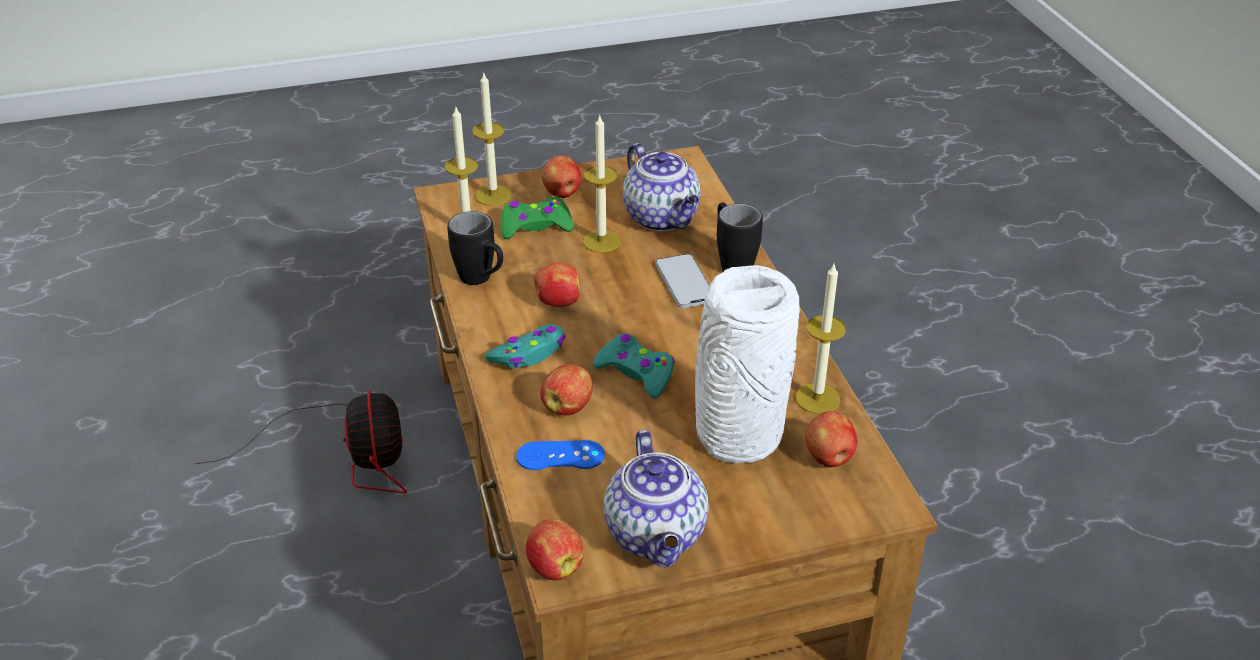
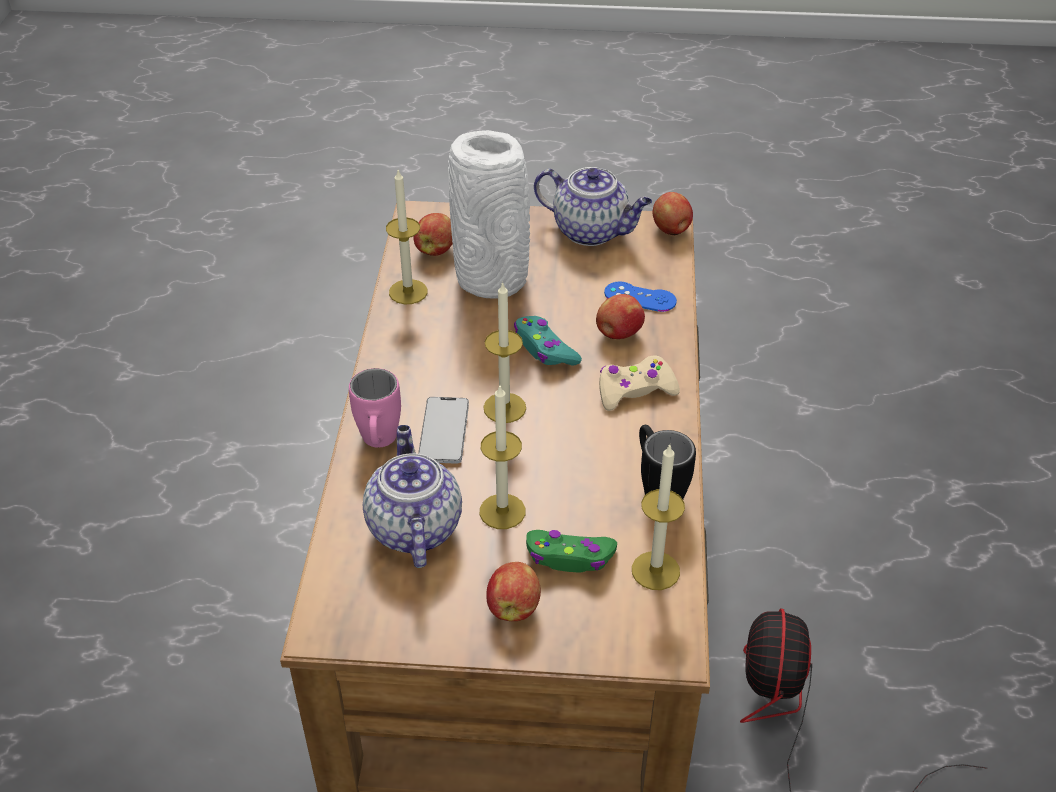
camera: 160 degrees left, 5 degrees up
(493, 195) = (605, 630): candle -> candle (504, 408)
(529, 354) = (635, 390): turquoise game controller -> beige game controller
(557, 302) = (586, 441): apple -> none
(657, 536) = (592, 231): teapot -> teapot turned 105 degrees clockwise
(732, 262) = (379, 444): black mug -> pink mug

